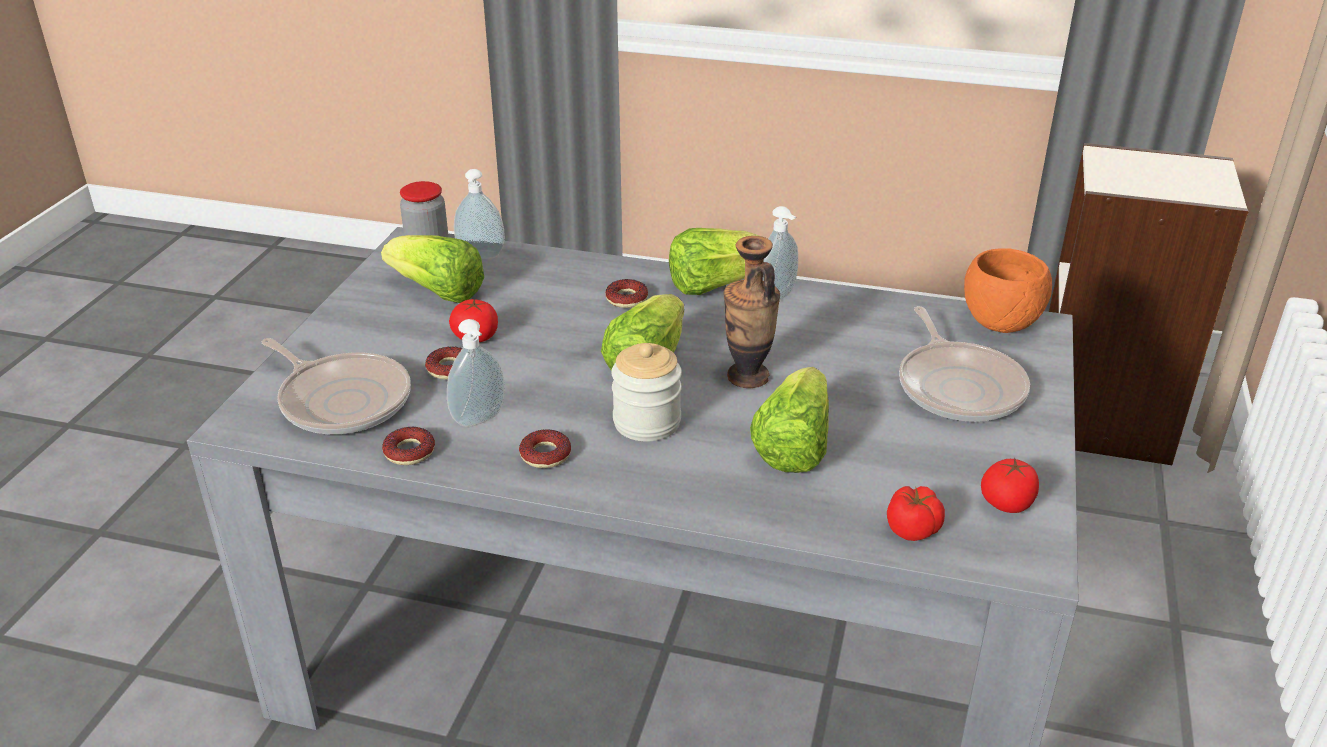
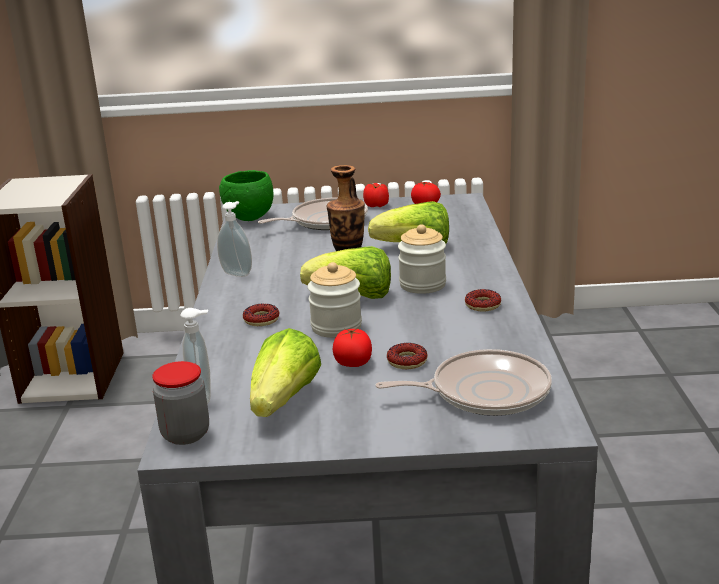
camera: 105 degrees left, 10 degrees down
(342, 400) = (484, 392): frying pan -> frying pan turned 60 degrees clockwise
(409, 452) = (521, 347): donut -> none
(480, 420) = (464, 333): soap dispenser -> none
(569, 340) = (336, 327): none -> jar
(715, 285) = (226, 294): lettuce -> none
(913, 530) = (463, 218): tomato -> tomato (376, 205)
(1001, 324) = (248, 218): orange bowl -> green bowl

